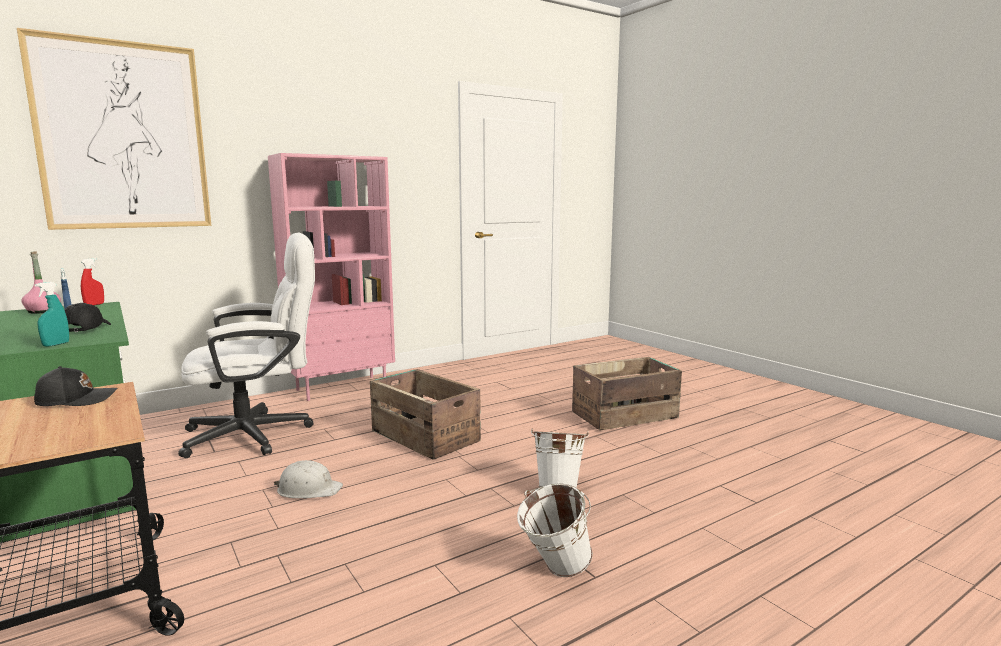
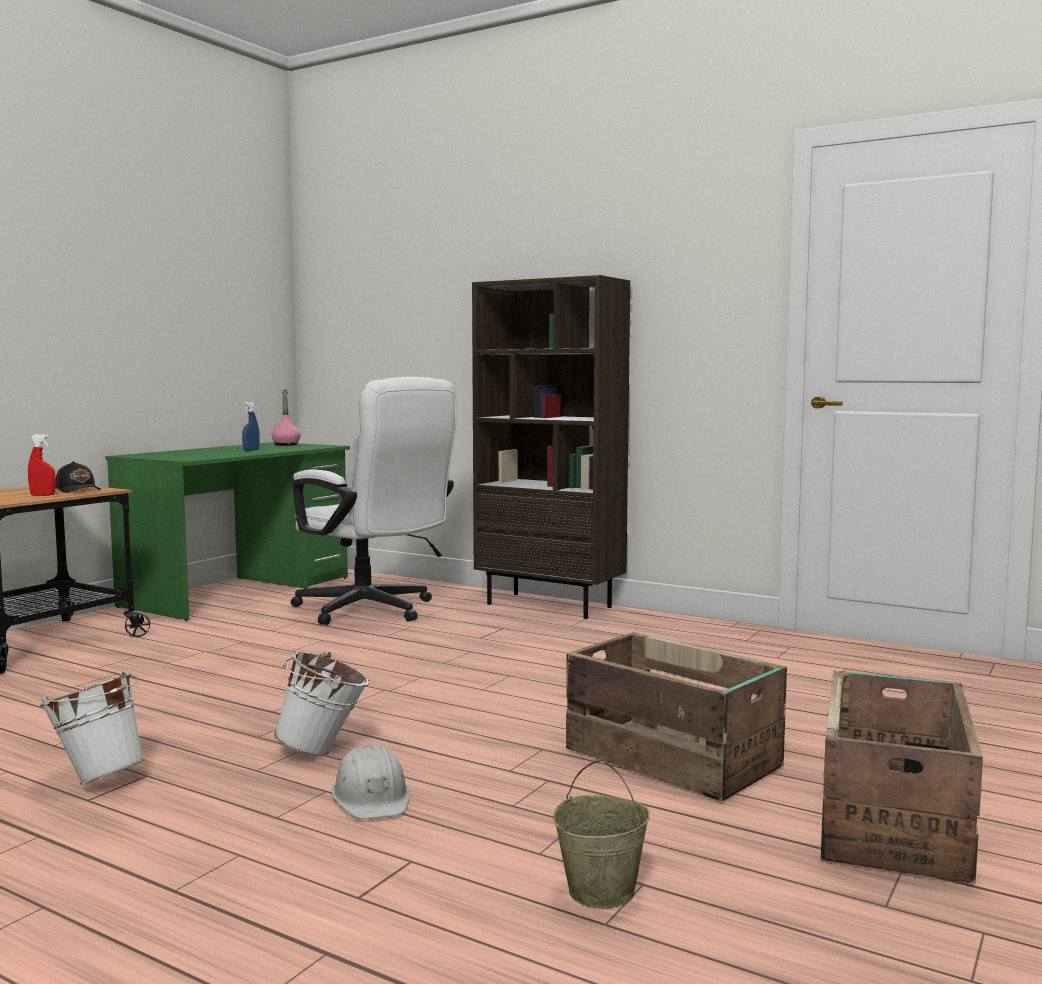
camera: 65 degrees right, 5 degrees down
(56, 344) = (162, 457): turquoise spray bottle -> none
(85, 328) = (223, 454): black cap -> none
(94, 305) = (325, 445): red spray bottle -> red spray bottle (42, 495)
(123, 136) = (389, 278): picture -> none
(308, 489) = (251, 654): white hard hat -> white hard hat (372, 797)
(342, 387) = (550, 605): pink bookcase -> brown bookcase
(424, 436) = (434, 665): crate -> crate (894, 821)
(755, 454) = (602, 891): none -> beige bucket

